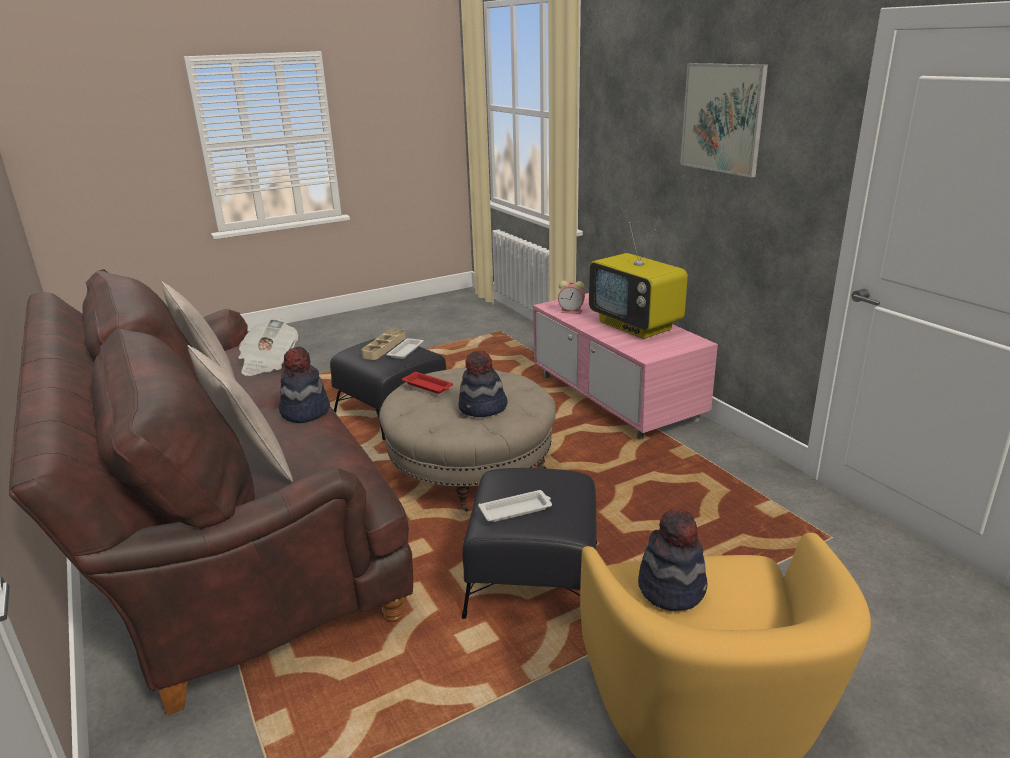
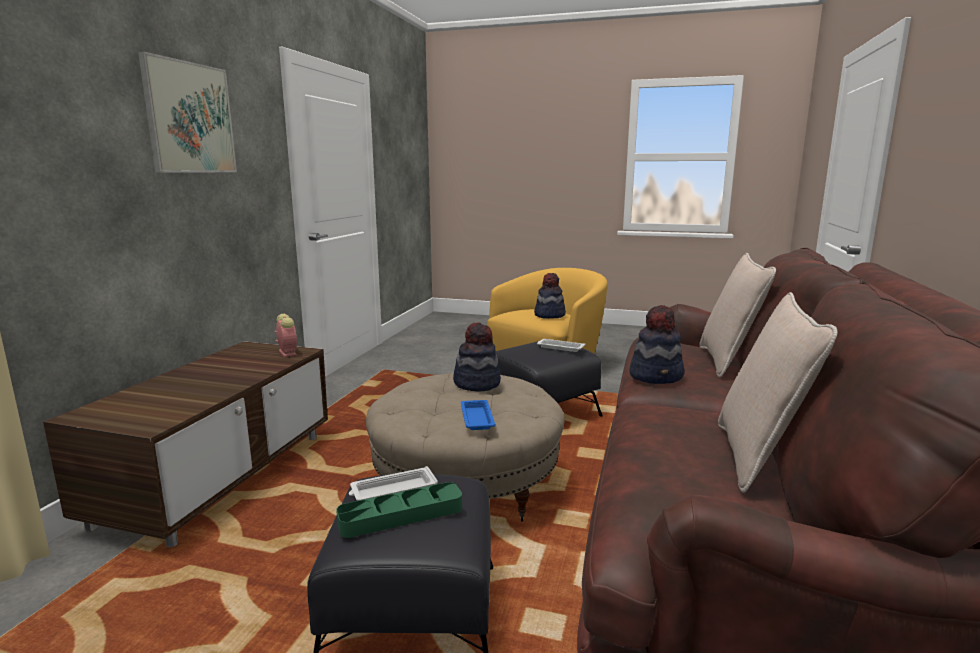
camera: 135 degrees left, 10 degrees down
(268, 363) = (657, 443): newspaper -> none
(384, 347) = (401, 515): beige tray -> green tray
(428, 386) = (477, 418): red tray -> blue tray
(572, 311) = (173, 407): alarm clock -> alarm clock (287, 352)
(615, 398) = (221, 477): pink tv stand -> brown tv stand
(636, 326) = (213, 370): television -> none

